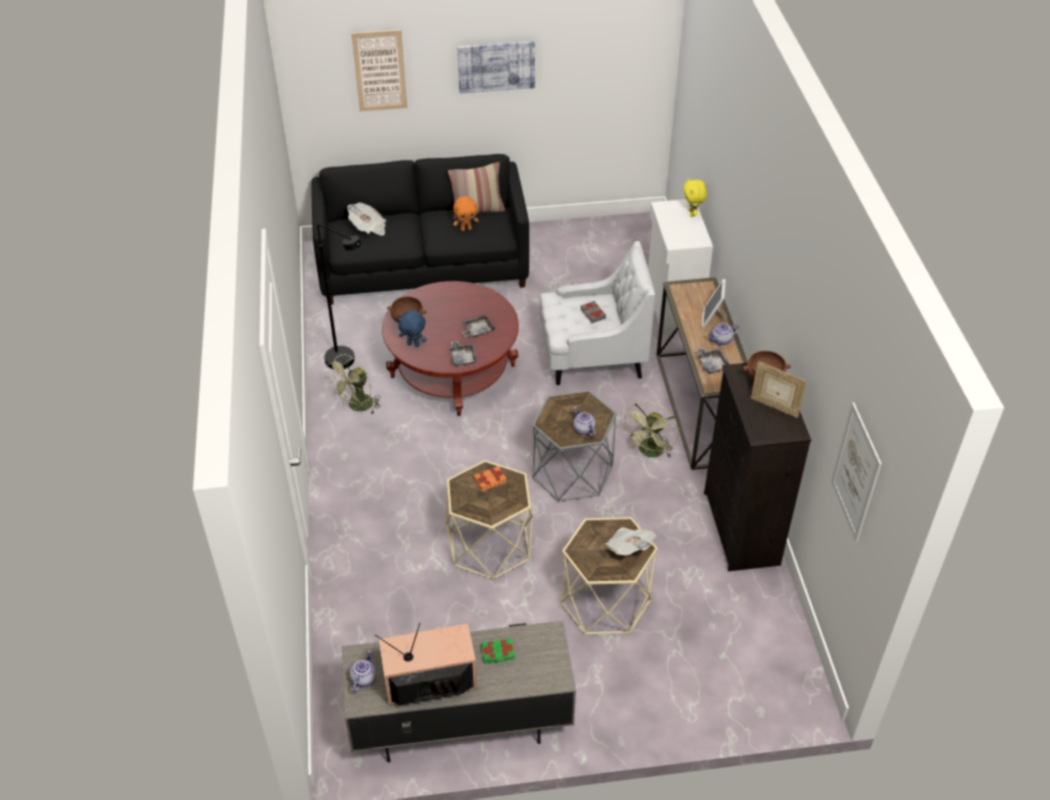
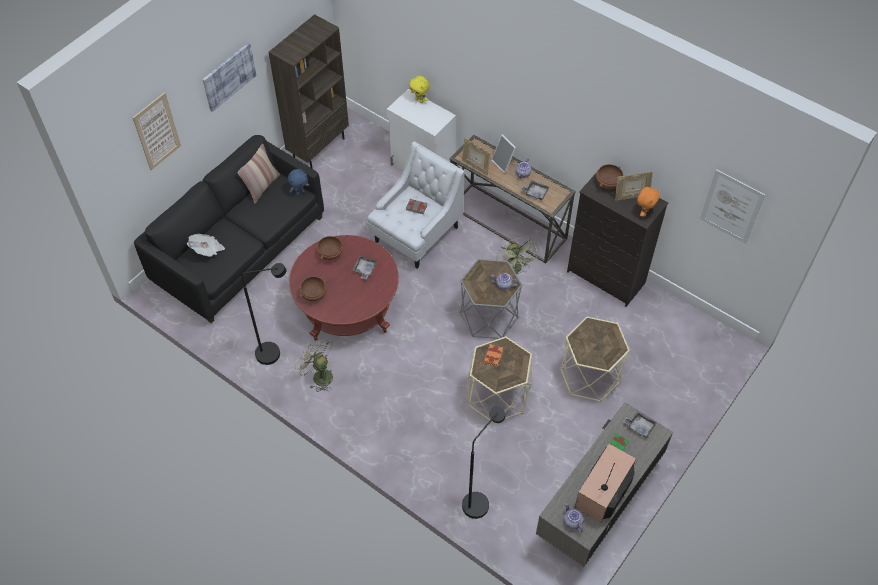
camera: 45 degrees left, 10 degrees up
(355, 618) = (479, 499): none -> black floor lamp
(357, 407) = (319, 375): green fan -> green fan turned 135 degrees clockwise
(413, 344) = (338, 308): blue plush toy -> blue plush toy (300, 192)
(462, 357) = (378, 293): grey tray -> grey tray (639, 426)
(464, 298) = (330, 254): none -> brown bowl
(466, 229) = (271, 205): orange plush toy -> orange plush toy (644, 212)
(595, 231) = (318, 147): none -> brown bookcase
(629, 548) = (605, 334): newspaper -> none
(680, 304) = (475, 166): none -> picture frame

